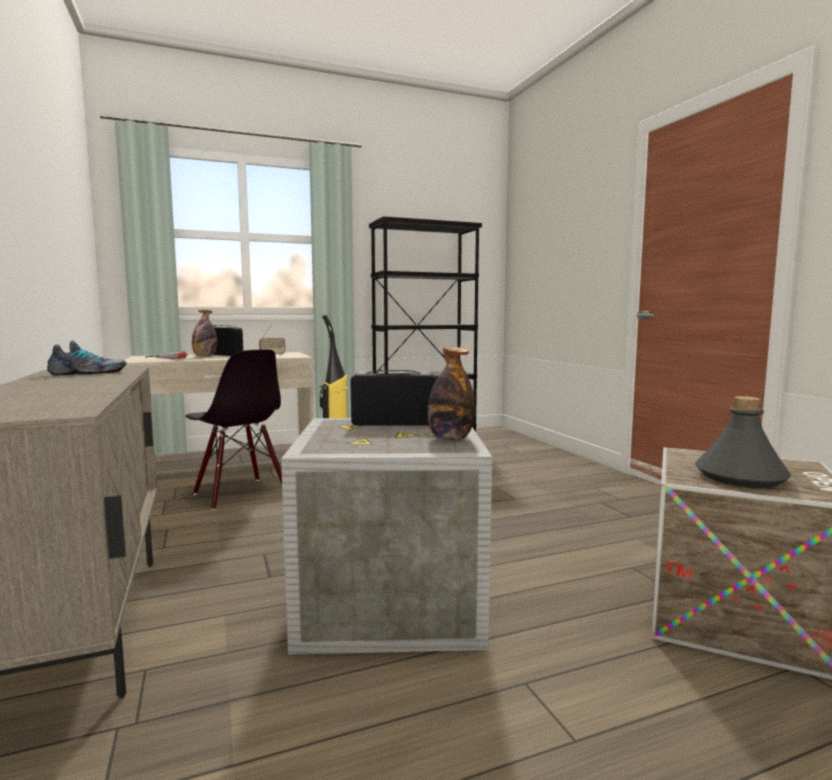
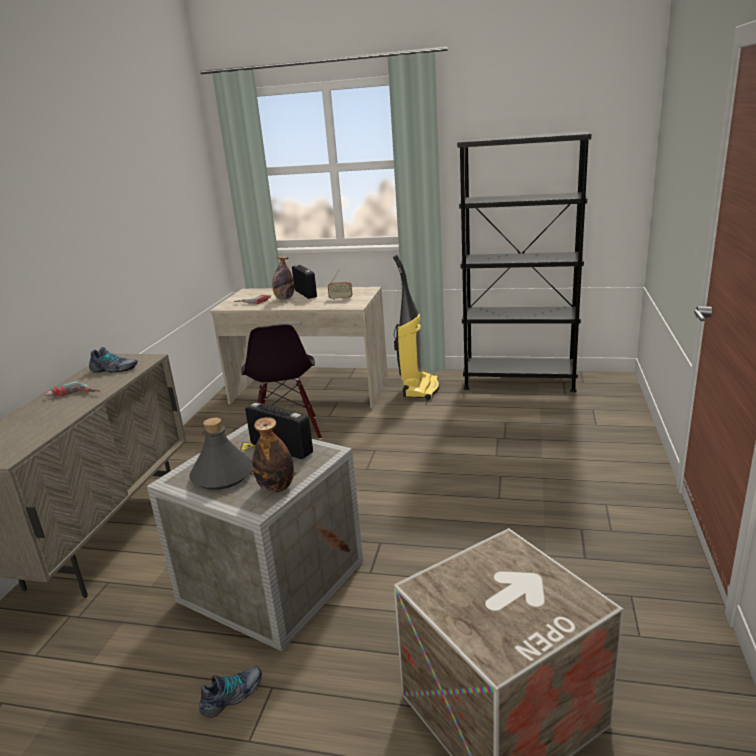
camera: 35 degrees right, 15 degrees up
(67, 384) = (73, 396): none -> power drill
(494, 709) = (233, 696): none -> shoe
(739, 477) = (476, 601): grey bottle -> grey bottle (222, 475)

